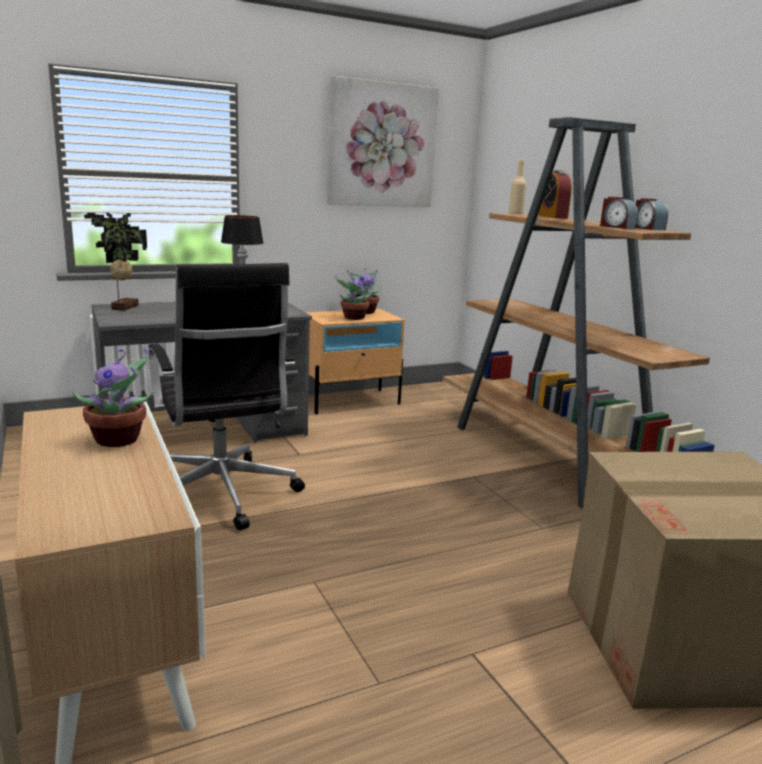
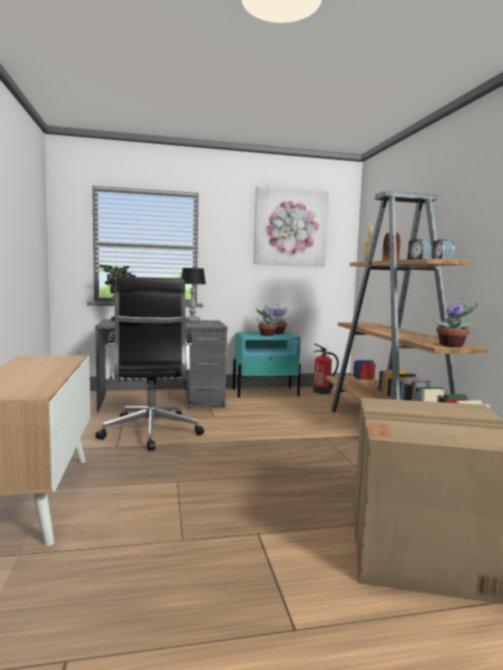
camera: 15 degrees right, 10 degrees down
(120, 440) = (53, 367): potted plant -> potted plant (453, 345)
(350, 401) = (265, 392): beige nightstand -> turquoise nightstand
(427, 393) = (322, 391): none -> fire extinguisher

